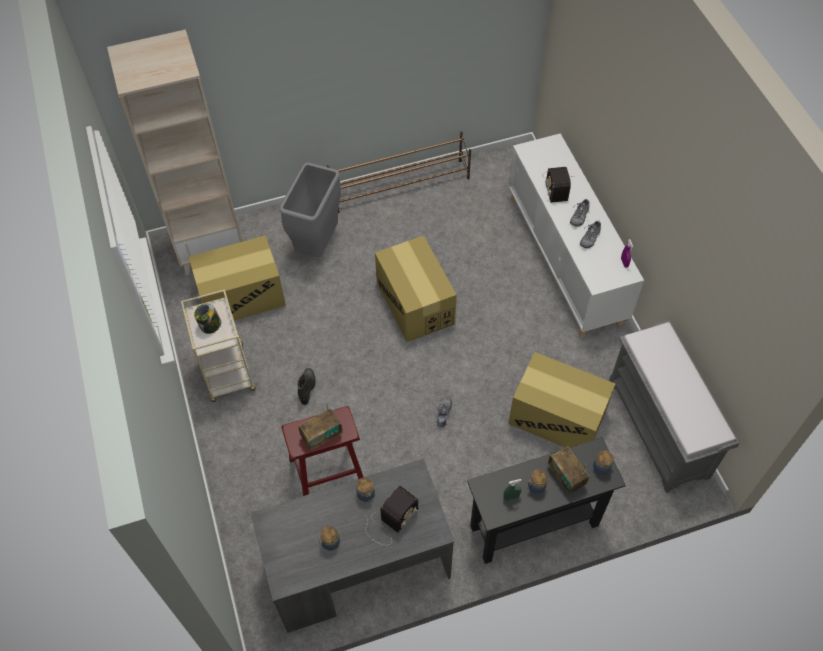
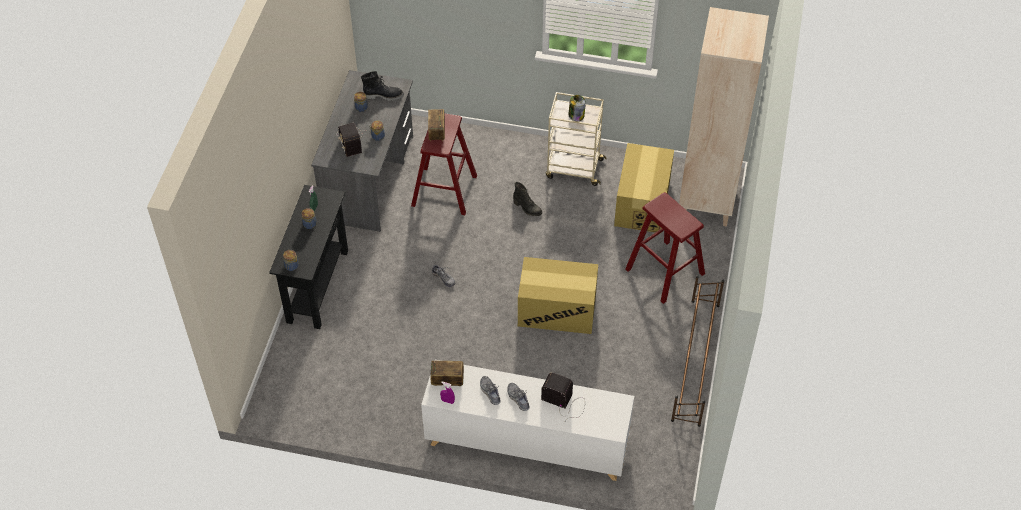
camera: 120 degrees right, 5 degrees down
(295, 529) = (383, 95): none -> black boot
(317, 244) = (665, 271): grey trash can -> red stool
(557, 417) = (385, 347): cardboard box -> none
(566, 476) = (302, 244): radio -> radio (447, 380)
(659, 429) = (323, 409): grey bench -> none

